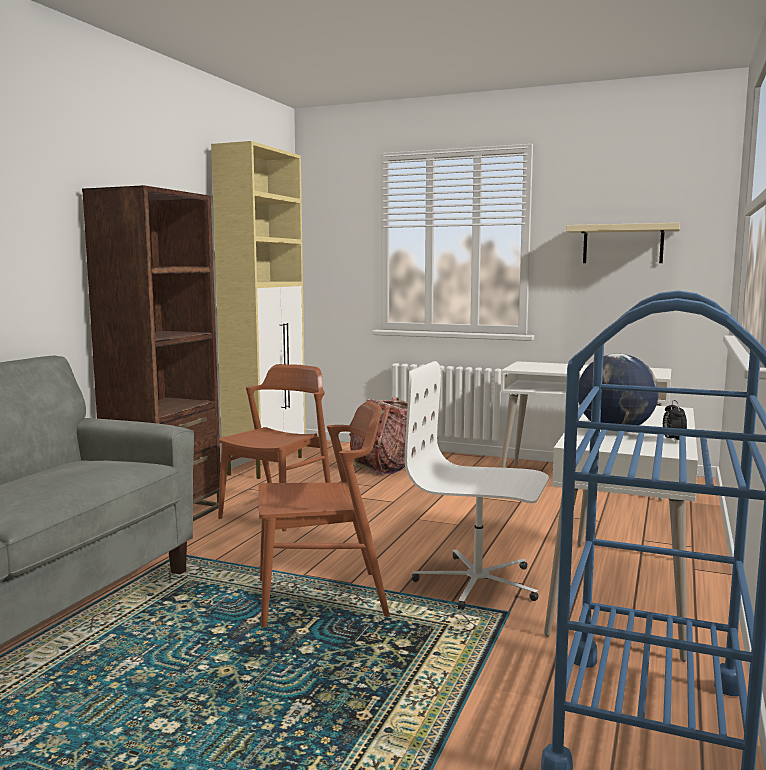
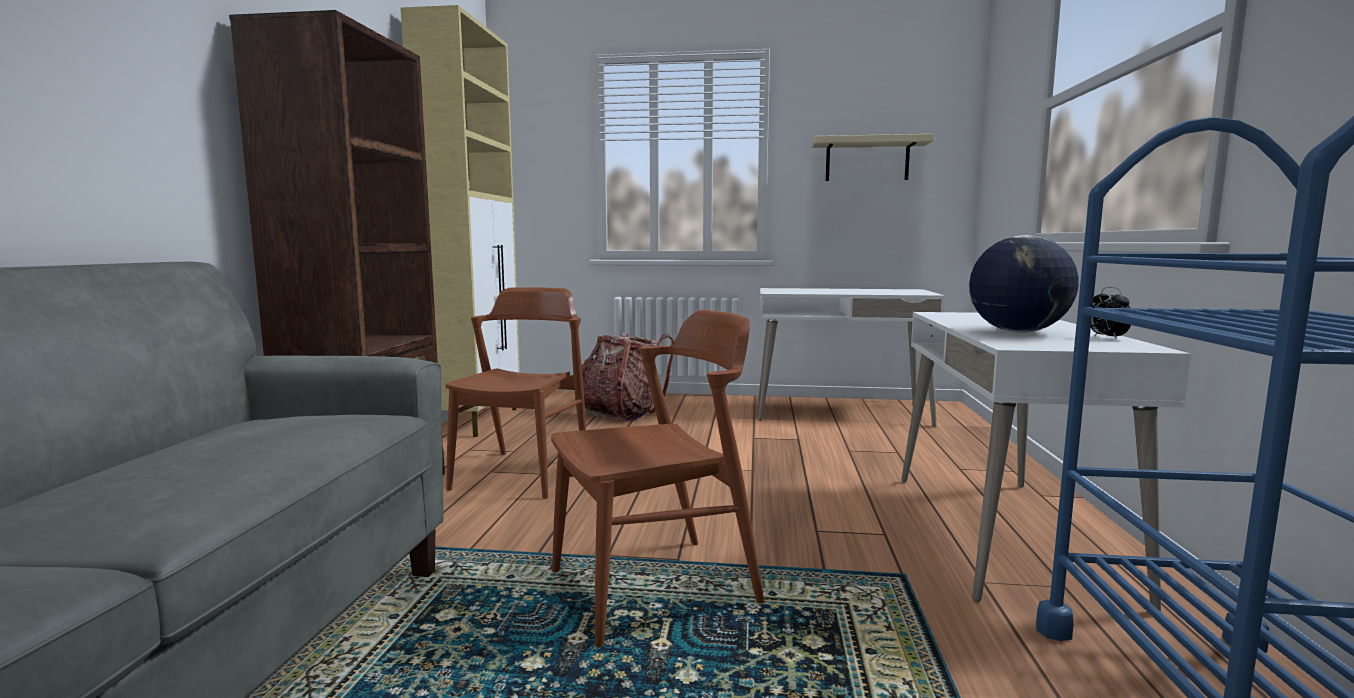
camera: 15 degrees left, 0 degrees up
(477, 583) = (834, 540): white office chair -> none

